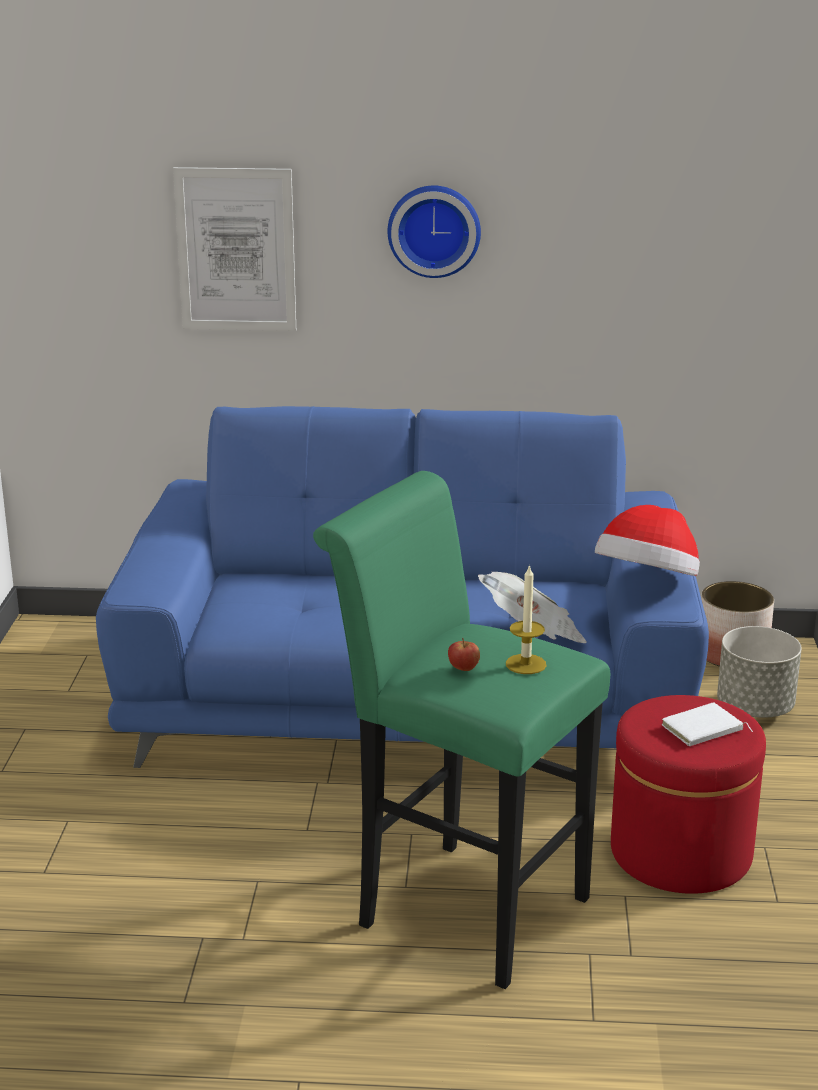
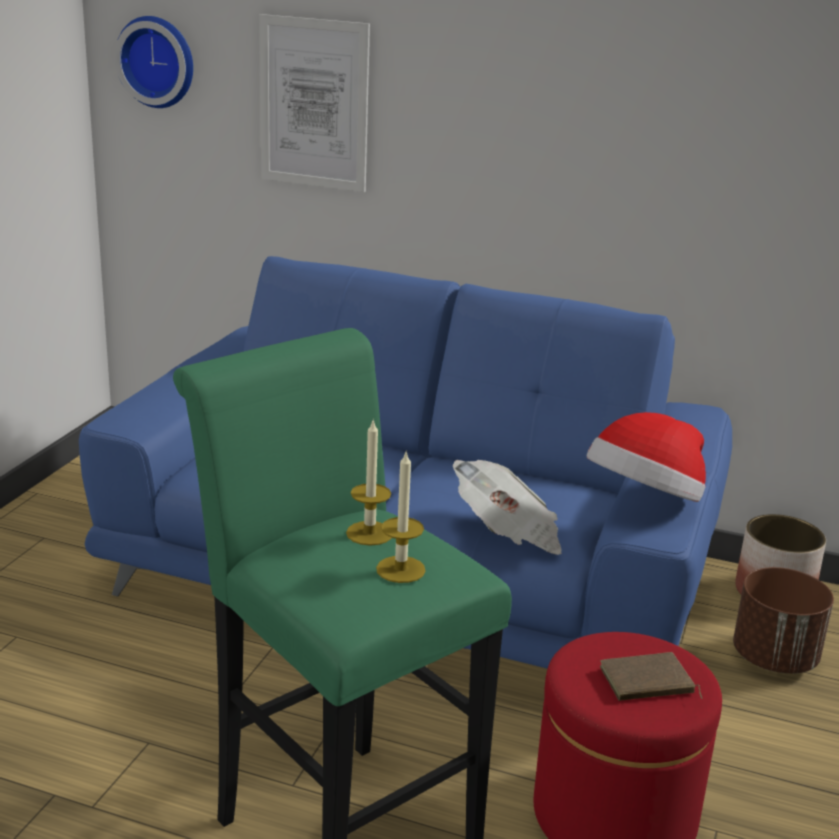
camera: 15 degrees right, 0 degrees up
(434, 230) = (505, 99): wall clock -> wall clock (158, 61)
(463, 668) = (326, 561): apple -> none
(480, 642) = (369, 533): none -> candle
(703, 730) = (647, 683): white book -> brown book
(755, 708) = (774, 658): grey planter -> brown planter

